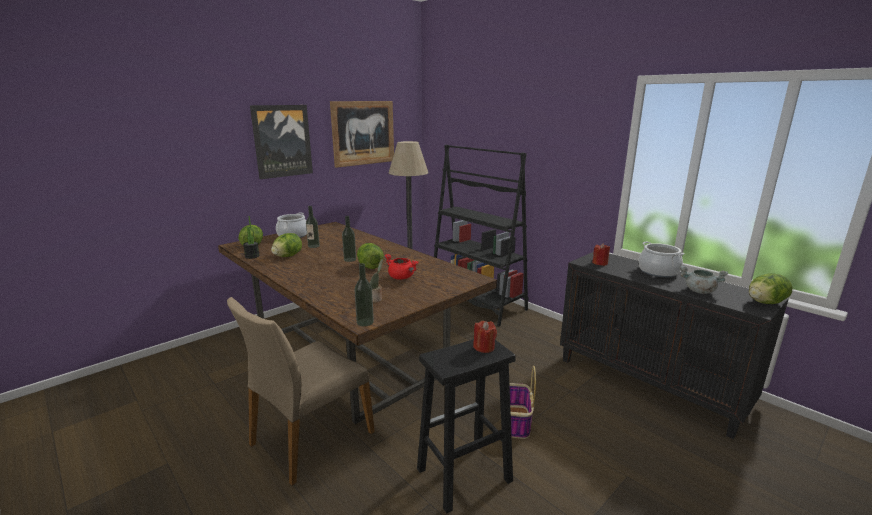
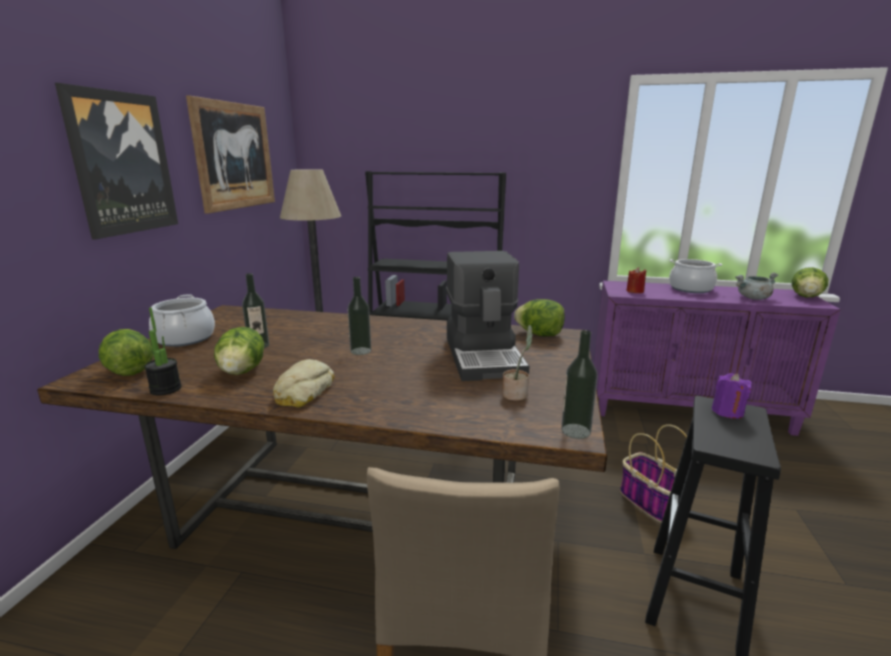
camera: 35 degrees left, 0 degrees up
(294, 271) = (303, 391): none -> bread
(370, 266) = (411, 353): lettuce -> lettuce (539, 334)
(402, 277) = (485, 356): red cooking pot -> coffee machine
(484, 347) = (727, 412): red candle -> purple candle
(649, 384) = (688, 411): black cabinet -> purple cabinet

